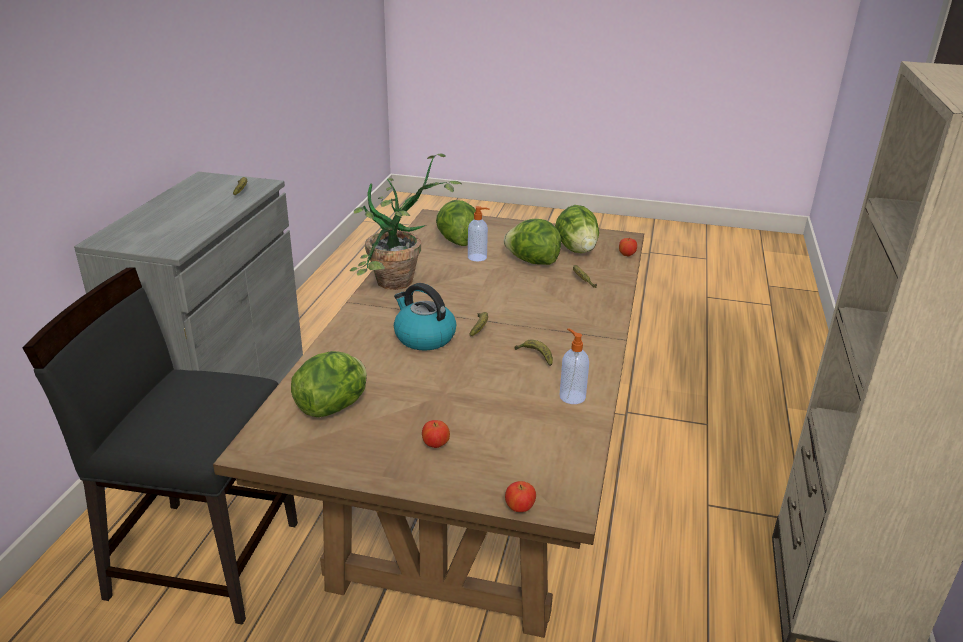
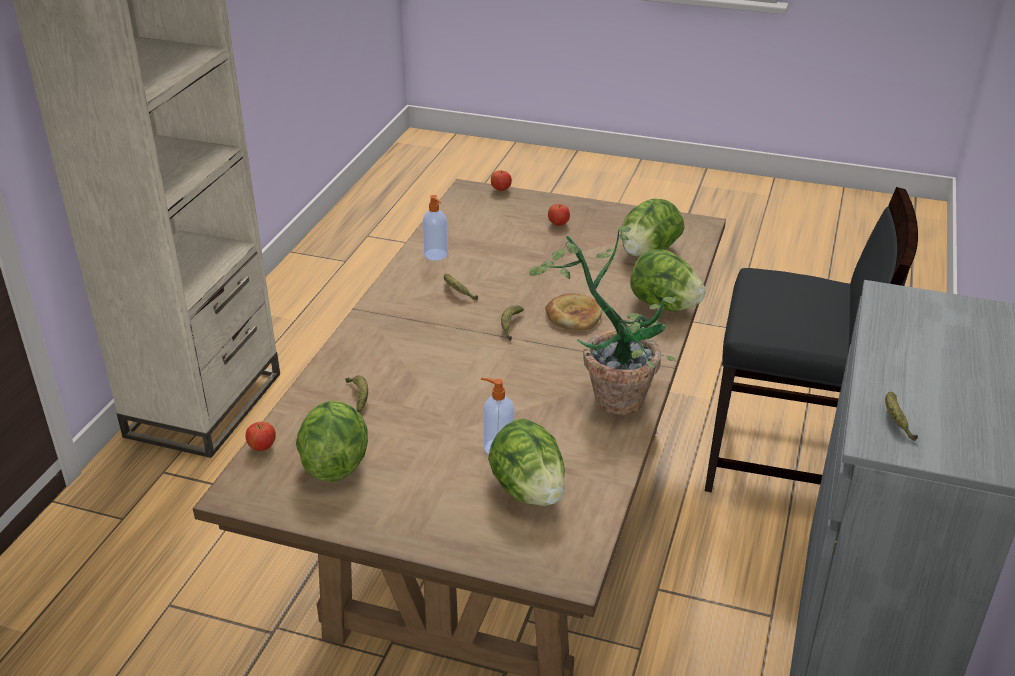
camera: 175 degrees left, 5 degrees up
(423, 337) = (573, 316): kettle -> bread
(532, 261) = (416, 436): lettuce -> lettuce (664, 305)

